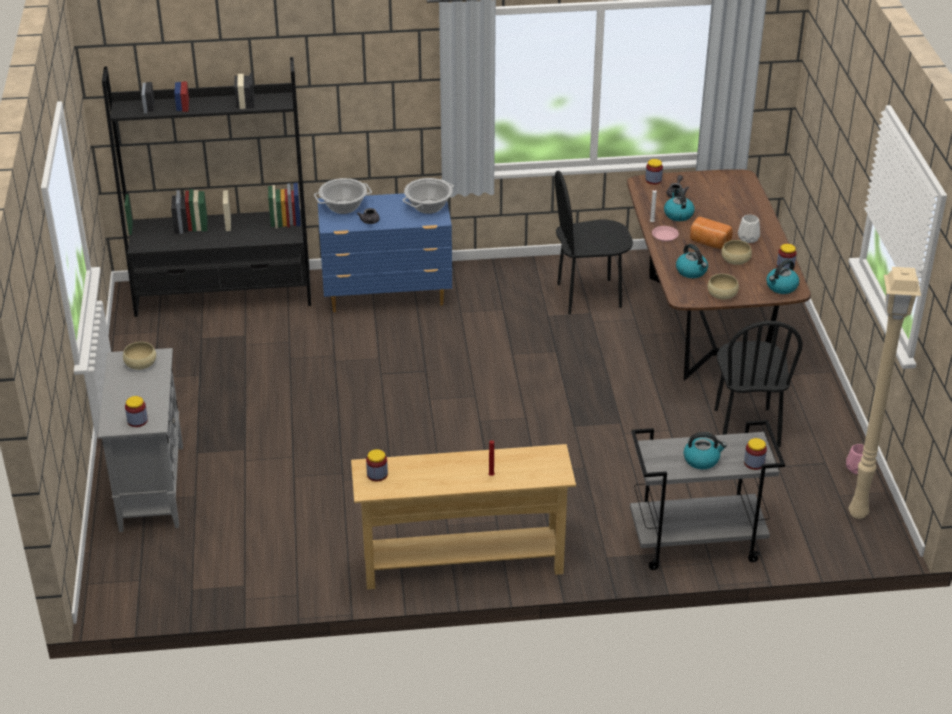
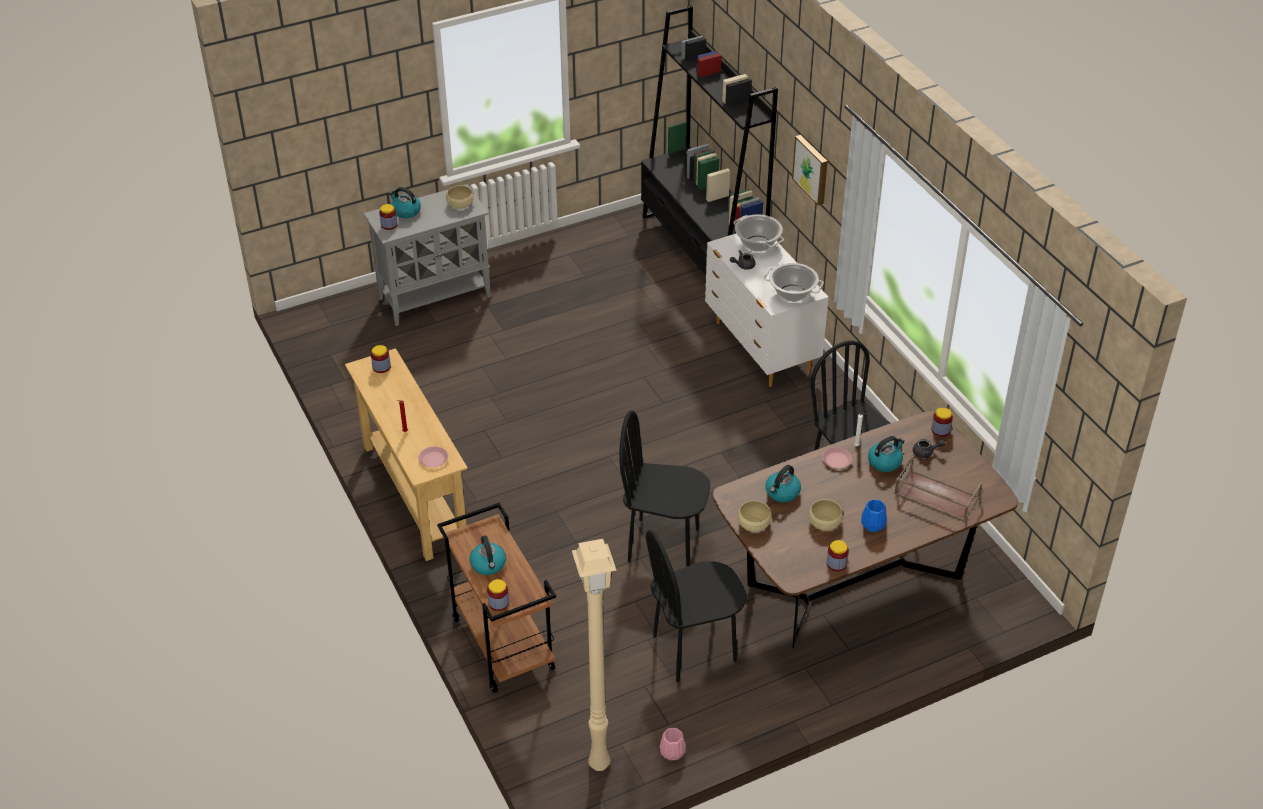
camera: 70 degrees right, 5 degrees up
(358, 105) = (812, 169): none -> picture
(388, 296) = (761, 348): blue dresser -> white dresser
(543, 463) = (433, 459): none -> pink plate
(612, 415) = (663, 544): none -> black chair
(695, 543) = (501, 643): grey cart -> brown cart
(708, 242) = (845, 495): bread -> none
(728, 202) = (935, 496): none -> brown tray
(749, 238) = (873, 525): white vase -> blue vase
(781, 287) = (794, 567): kettle -> kettle (405, 211)

